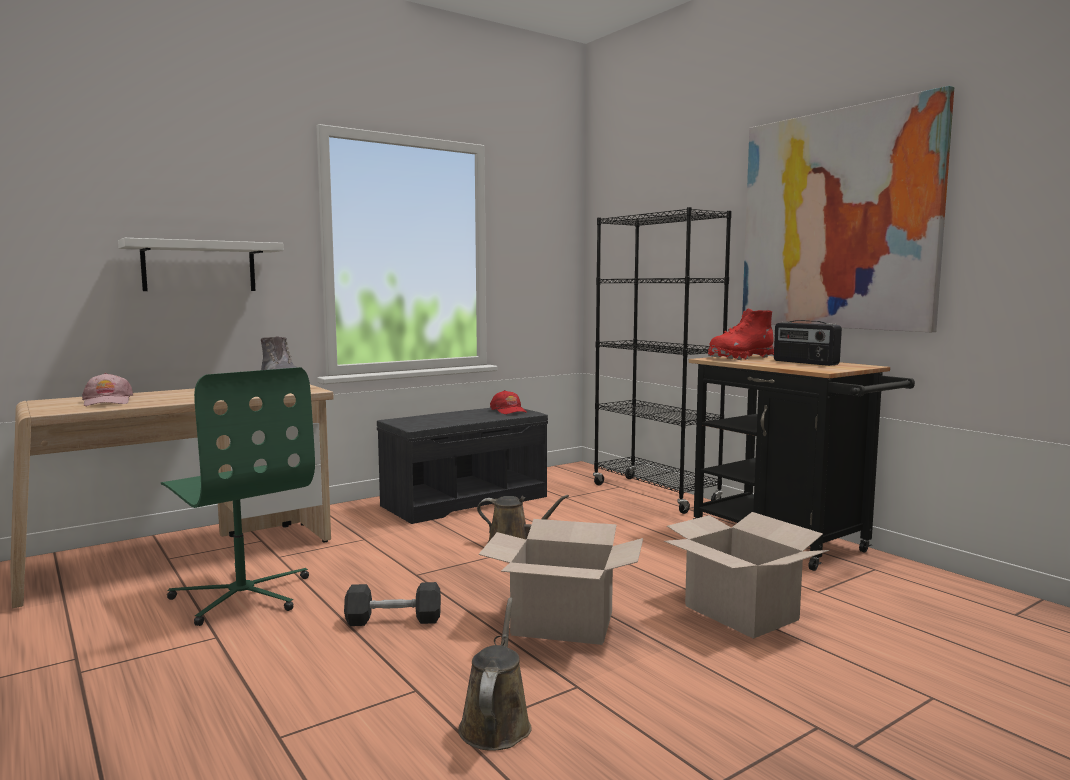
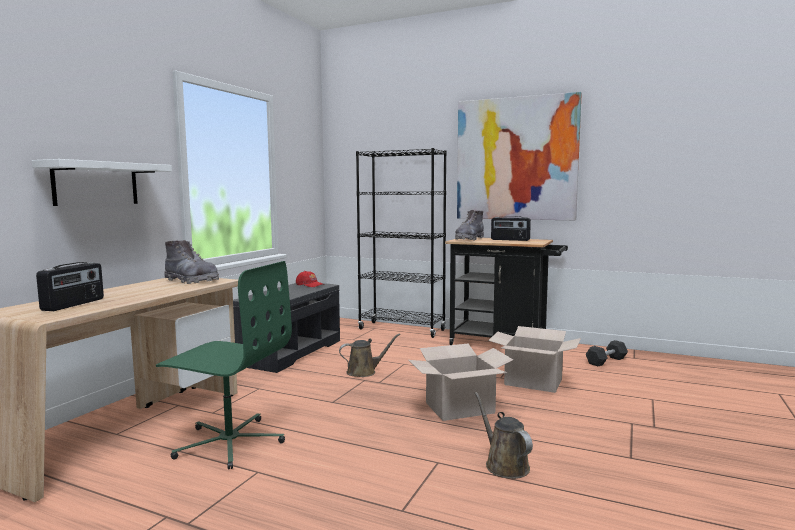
camera: 30 degrees left, 0 degrees up
(107, 402) = (74, 304): pink cap -> radio
(393, 620) = (362, 430): black dumbbell -> black dumbbell (606, 361)
(740, 358) = (469, 239): red boot -> grey boot

